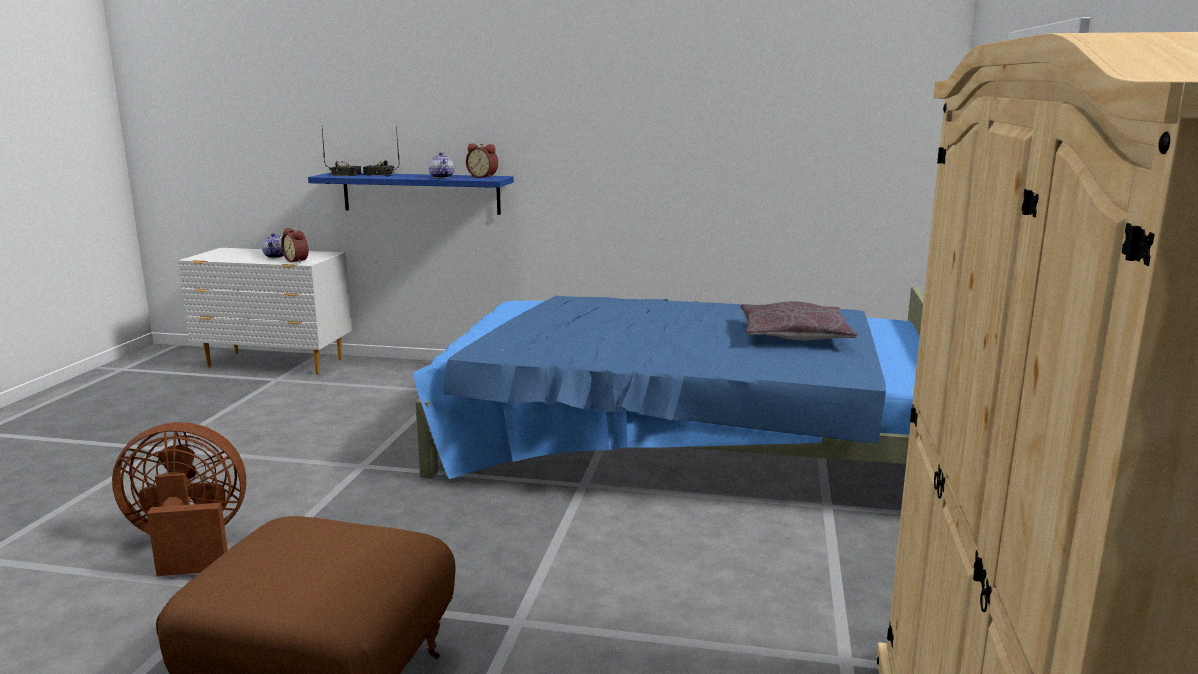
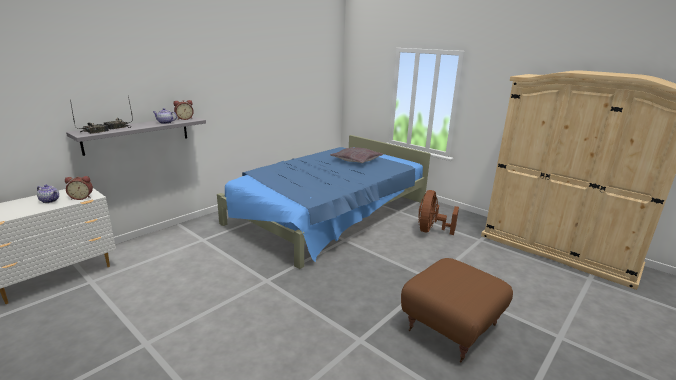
camera: 60 degrees left, 5 degrees up
(188, 545) = (303, 348): brown fan -> brown fan (431, 230)
(421, 193) = (137, 134): blue shelf -> grey shelf

